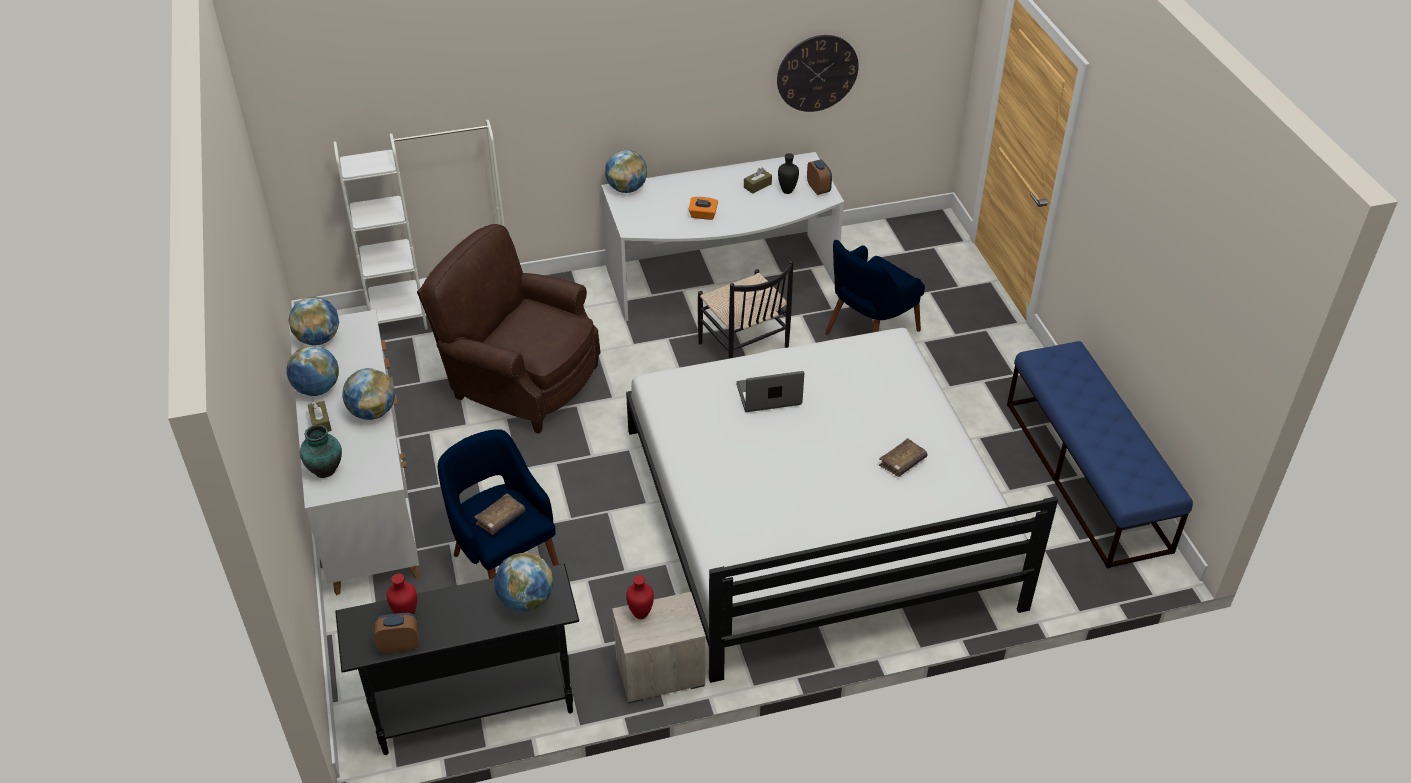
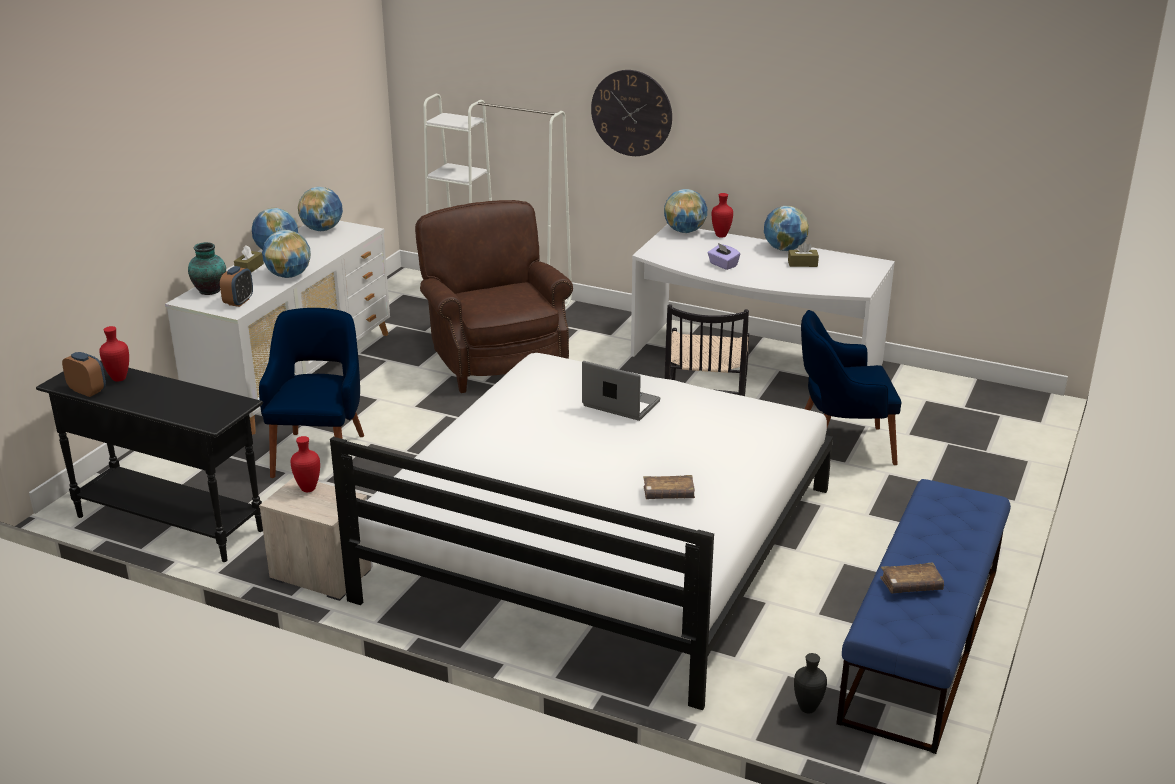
camera: 40 degrees right, 15 degrees down
(500, 519) = (306, 390): brown book -> brown book (911, 585)
(526, 600) = (201, 407): globe -> globe (784, 249)
(660, 181) = (720, 235): none -> red vase
(703, 215) = (723, 265): orange tissue box -> purple tissue box
(787, 191) = (824, 275): black vase -> black vase (806, 709)
(817, 73) = (905, 166): wall clock -> wall clock (631, 113)
(818, 189) = (857, 283): alarm clock -> alarm clock (239, 302)

